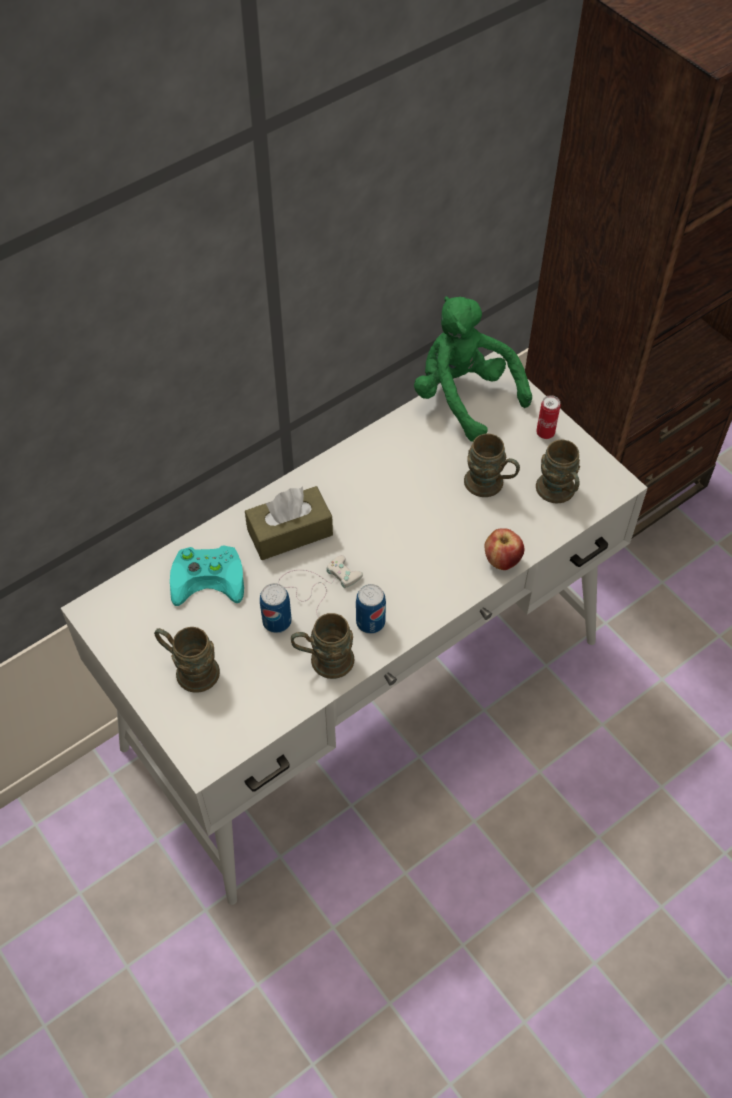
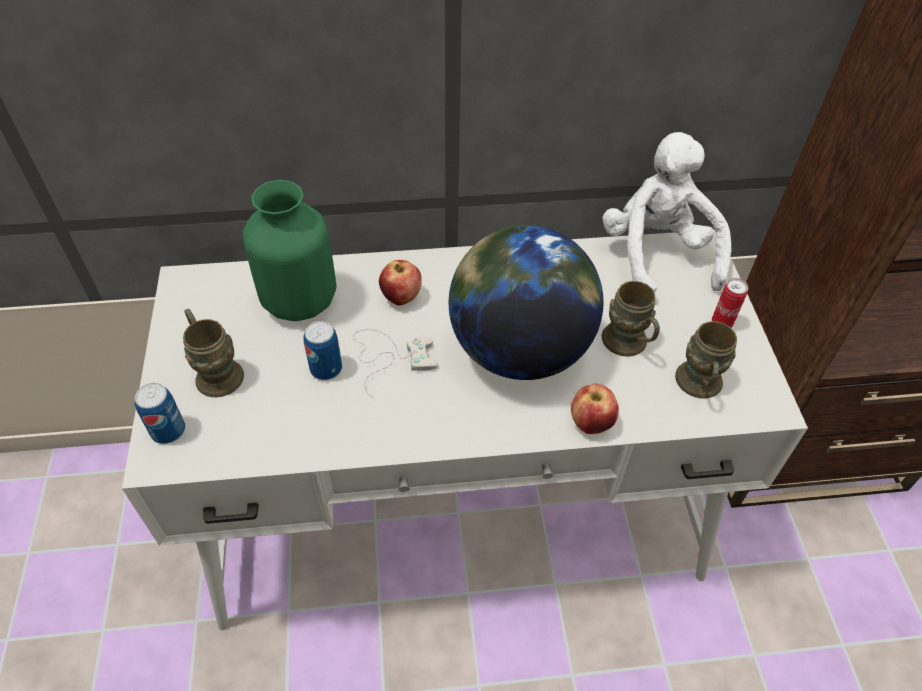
camera: 30 degrees right, 5 degrees down
(210, 576) = (301, 301): turquoise game controller -> green vase
(290, 532) = (401, 297): brown tissue box -> apple
(323, 660) = (339, 427): brown mug -> none
(370, 622) = (412, 415): can -> can (168, 430)
(412, 530) = (519, 349): none -> globe
(464, 397) = (657, 255): green plush toy -> white plush toy

